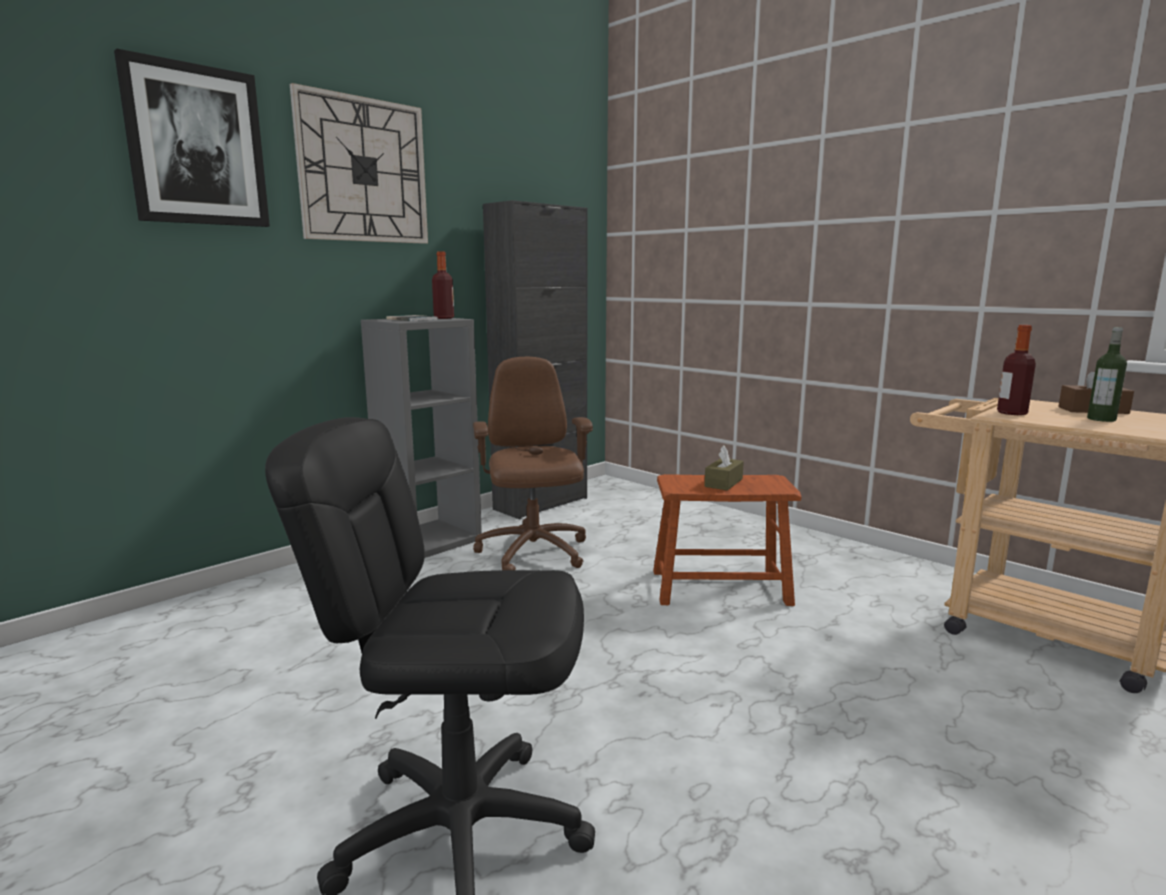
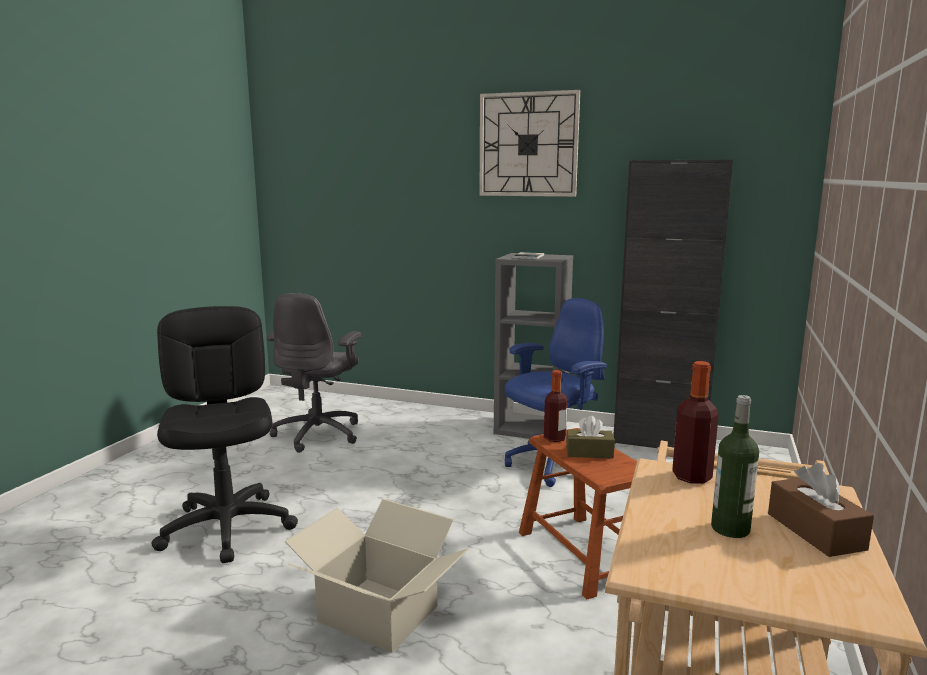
camera: 65 degrees right, 0 degrees up
(196, 146) = (424, 143): picture -> none
(203, 681) = (319, 434): none -> grey office chair
(444, 318) = (555, 258): bottle -> bottle (554, 438)
(533, 553) = (553, 465): brown office chair -> blue office chair
(783, 722) = (377, 614): none -> cardboard box

